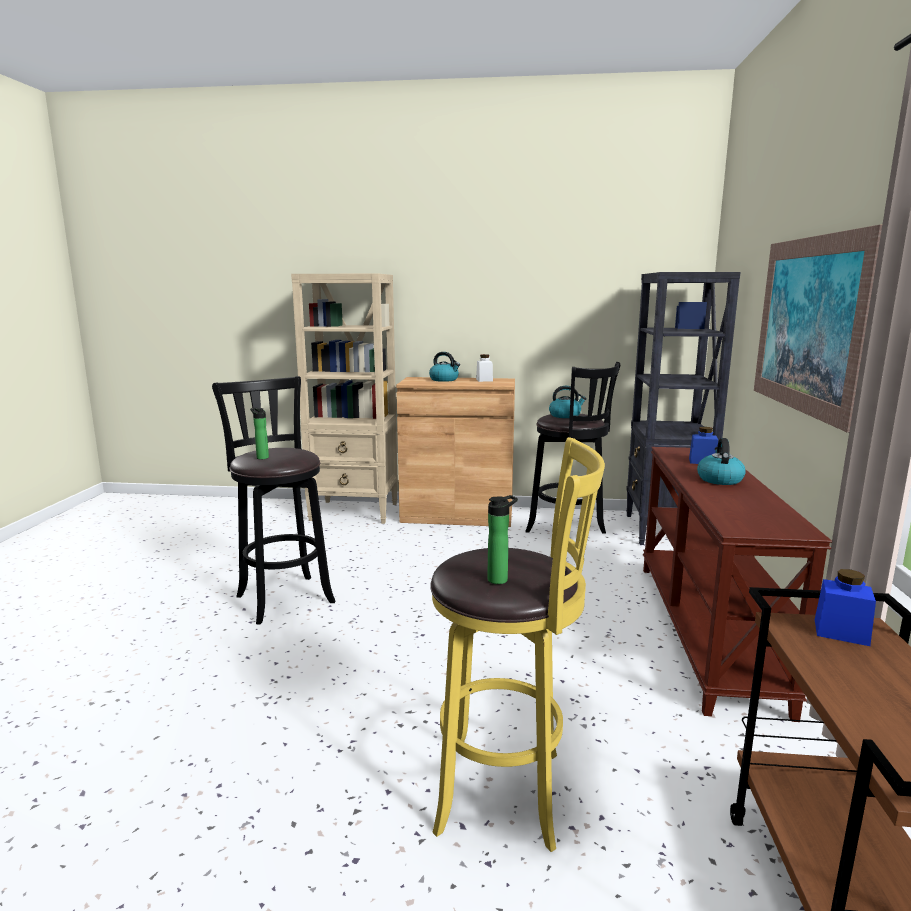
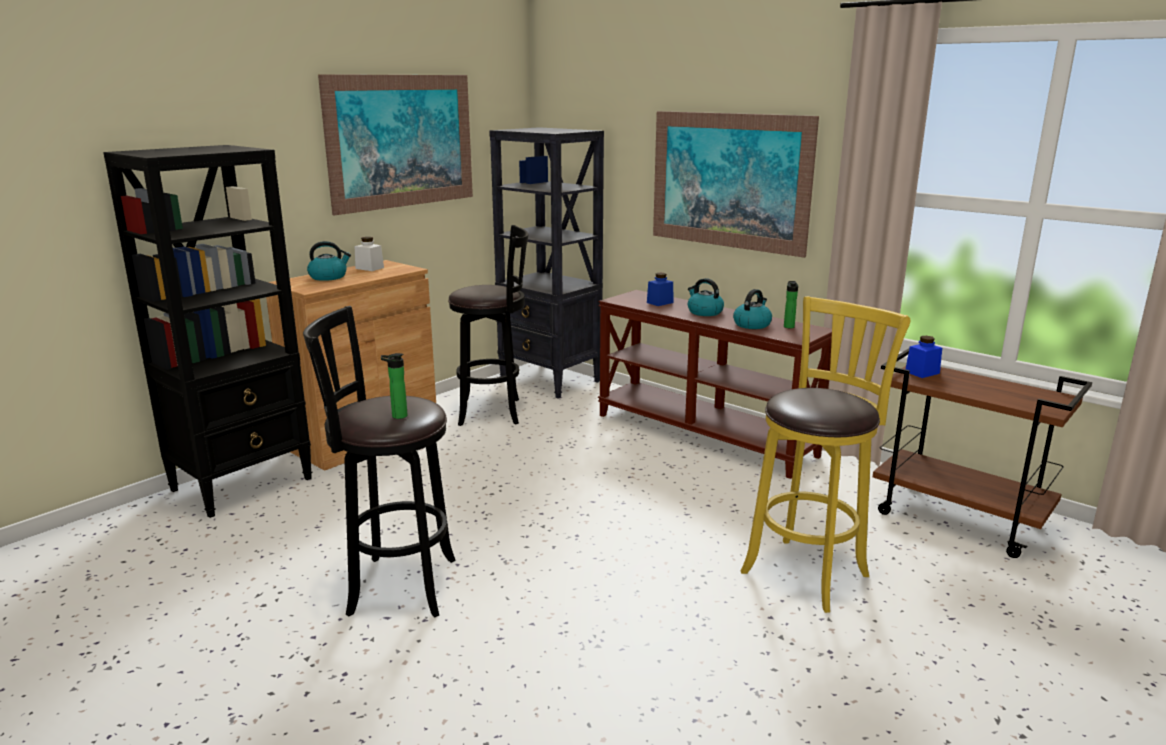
camera: 55 degrees left, 5 degrees up
(355, 512) = (243, 484): beige bookcase -> black bookcase
(500, 579) = (844, 406): bottle -> bottle (788, 326)
(547, 280) = (402, 141): none -> picture
(565, 415) = (480, 290): kettle -> kettle (752, 324)

